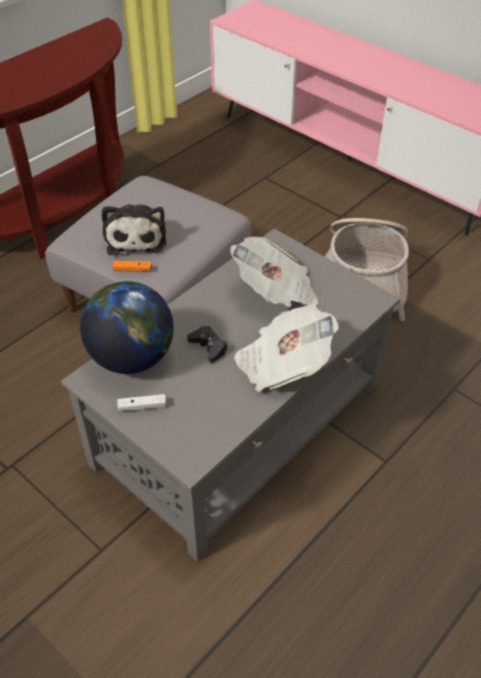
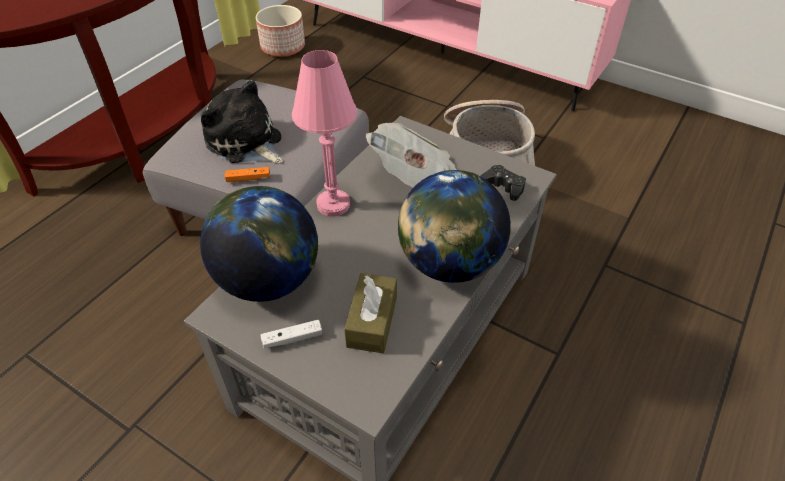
camera: 10 degrees left, 0 degrees up
(136, 237) = (246, 143): plush toy -> plush toy turned 150 degrees clockwise
(194, 139) = (283, 47): none -> planter
(197, 302) = (333, 204): none -> pink table lamp
(208, 347) = (358, 254): black game controller -> black game controller (503, 186)
(208, 402) = (372, 321): none -> brown tissue box
(283, 364) = (449, 263): newspaper -> globe

